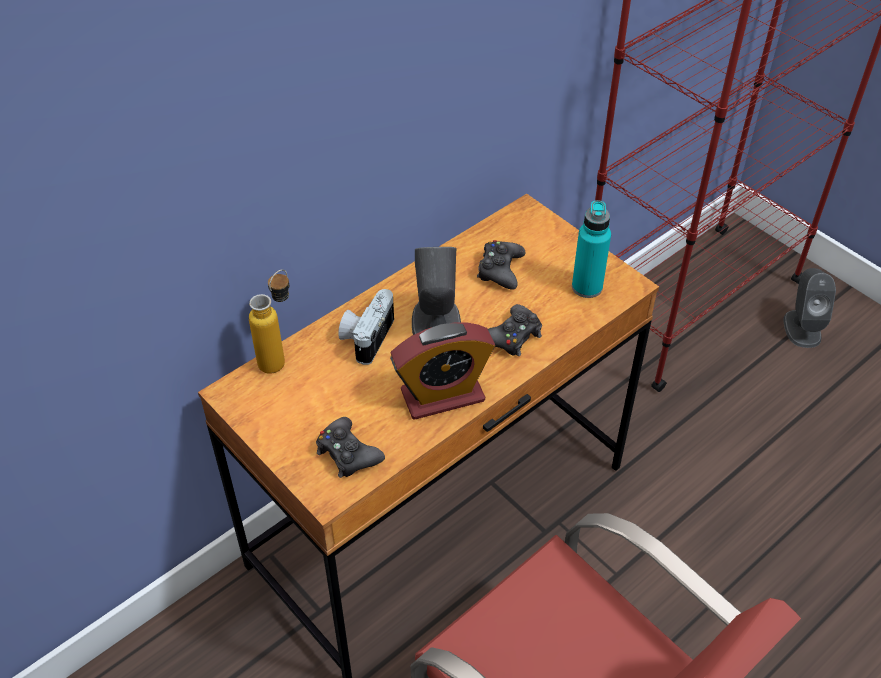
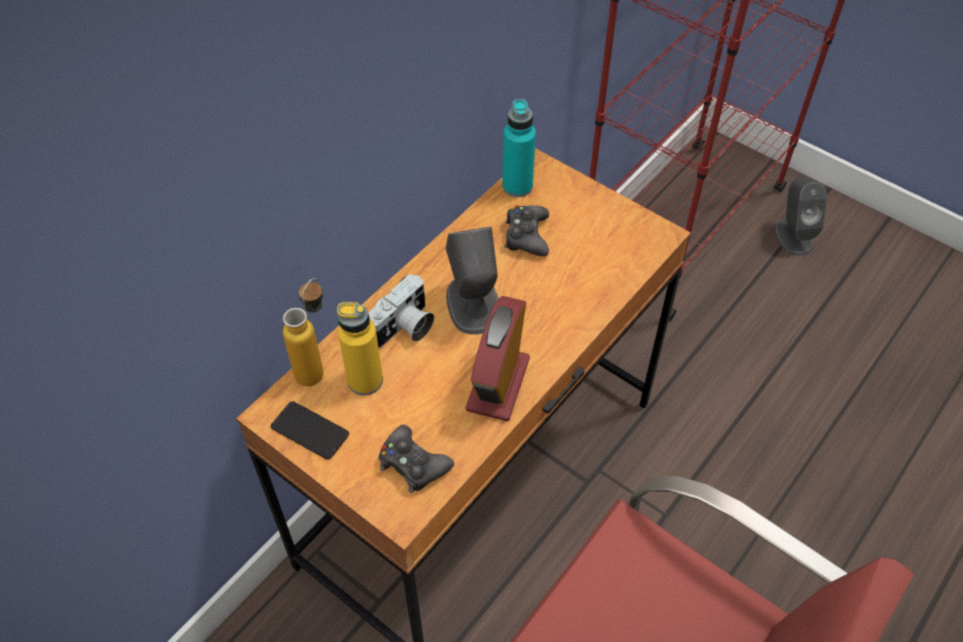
camera: 10 degrees left, 5 degrees up
(261, 412) = (310, 431): none -> phone
(321, 376) = (365, 381): none -> yellow bottle
(366, 336) = (403, 329): camera -> camera turned 150 degrees counterclockwise
(442, 396) = (498, 384): alarm clock -> alarm clock turned 135 degrees clockwise
(513, 336) = (556, 308): black game controller -> none
(587, 287) = (619, 243): turquoise bottle -> turquoise bottle (517, 186)

